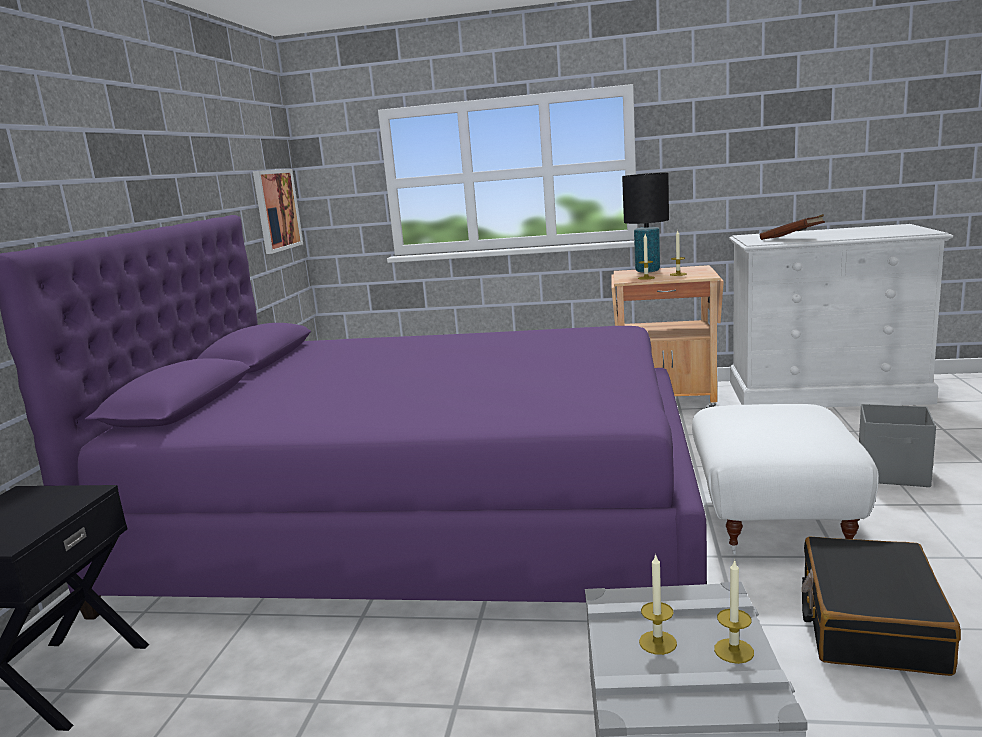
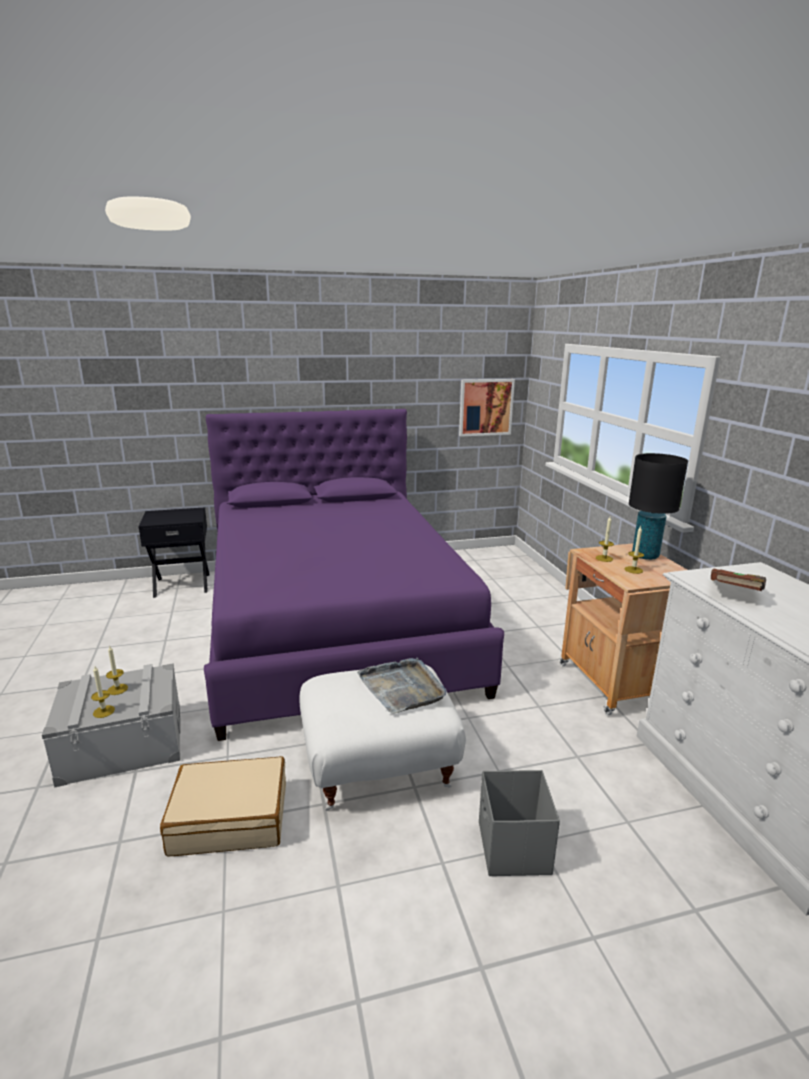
camera: 65 degrees right, 5 degrees up
(767, 411) = (402, 687): none -> grey tray
(870, 623) = (230, 818): black suitcase -> beige suitcase

